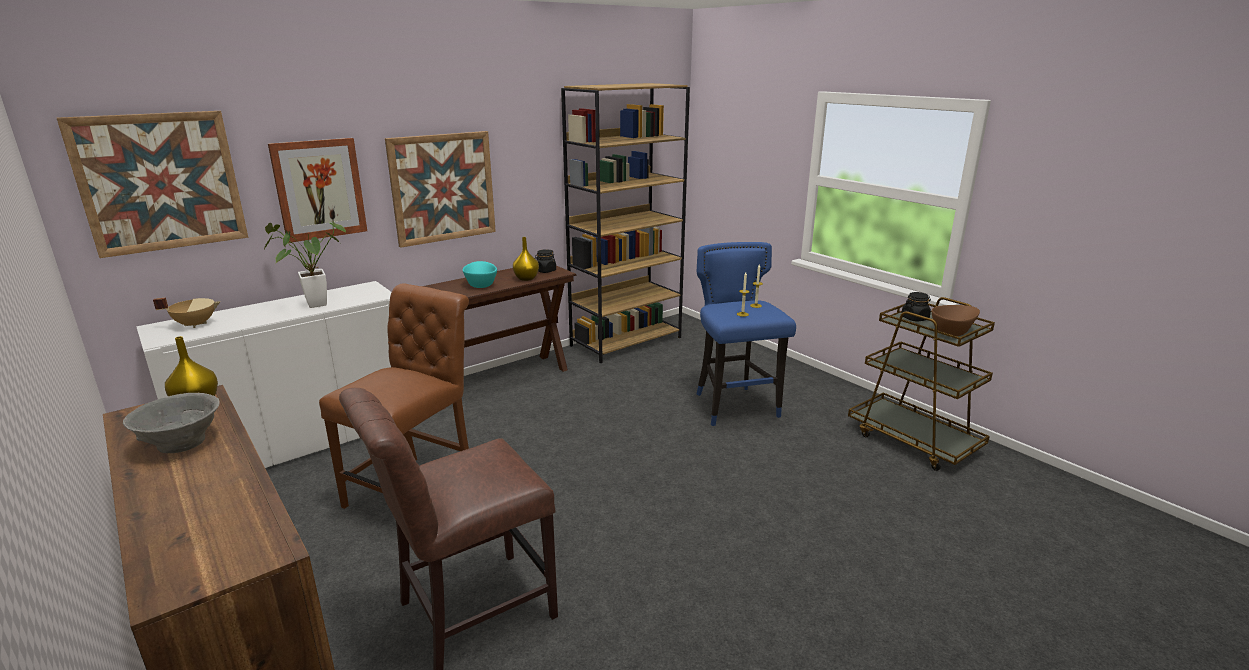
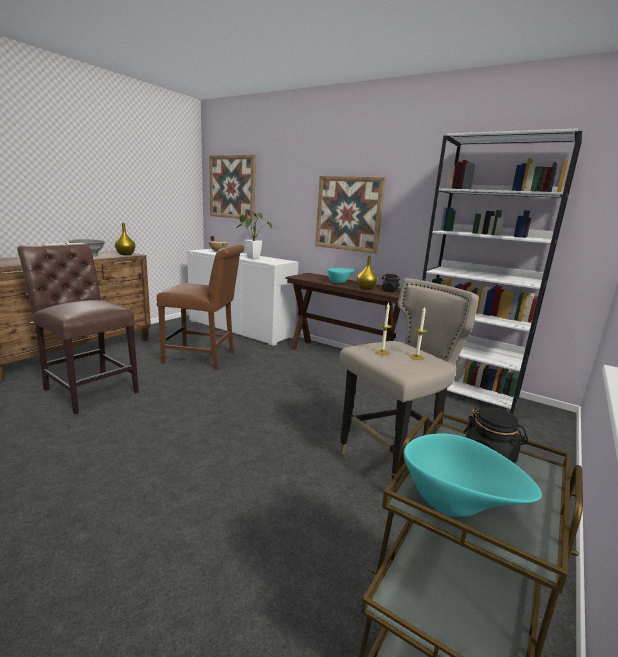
camera: 70 degrees right, 5 degrees down
(319, 189) = (285, 201): picture -> none
(626, 341) = (462, 391): brown bookcase -> white bookcase
(735, 407) = (390, 465): blue stool -> beige stool
(952, 332) = (458, 504): brown bowl -> turquoise bowl

